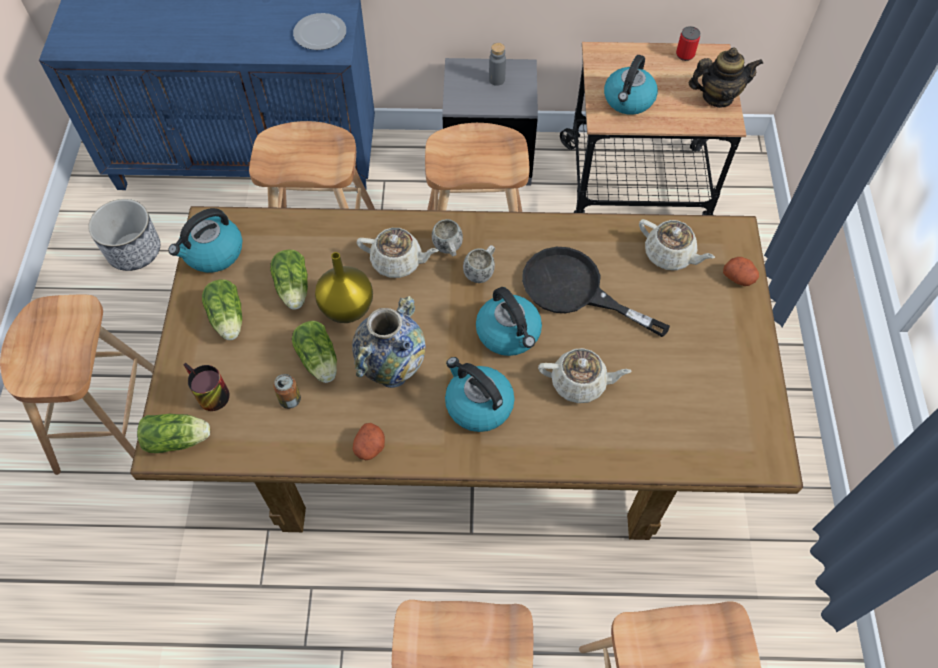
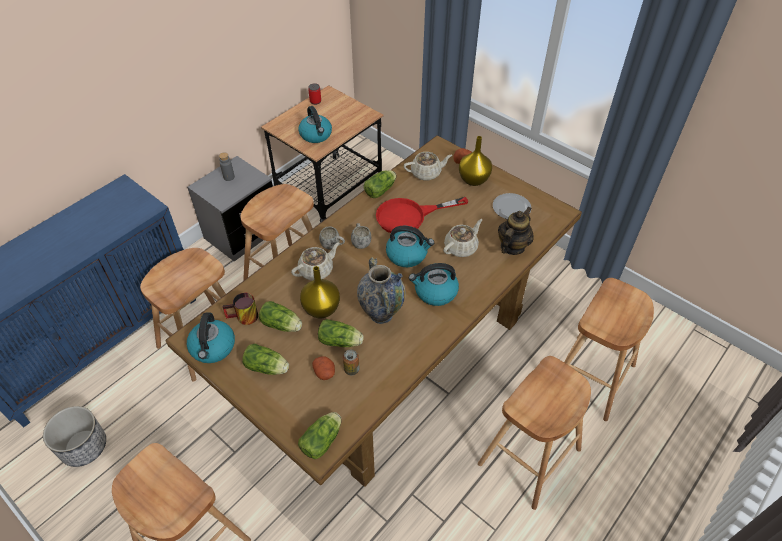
camera: 50 degrees left, 10 degrees down
(207, 395) = (307, 408): mug -> mug (243, 318)
(321, 34) = (128, 205): plate -> plate (512, 208)
(370, 447) = (416, 351): potato -> potato (325, 372)
(574, 290) = (409, 216): black frying pan -> red frying pan
(588, 229) = (381, 190): none -> lettuce
(716, 314) = (473, 180): none -> yellow vase
(717, 97) = (352, 108): teapot -> teapot (512, 246)

